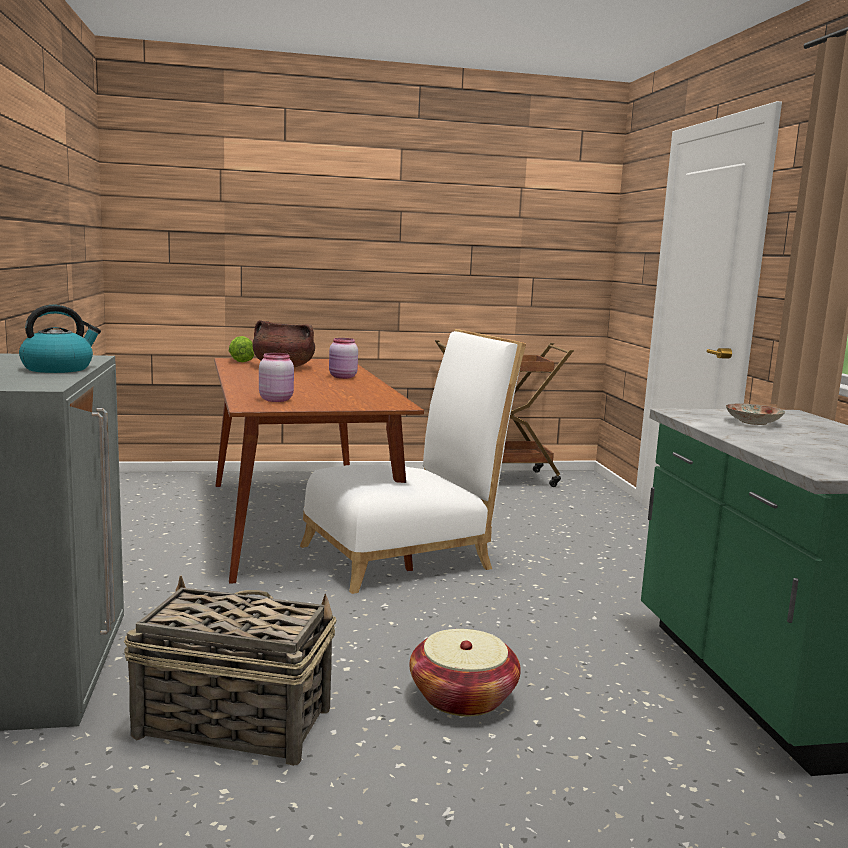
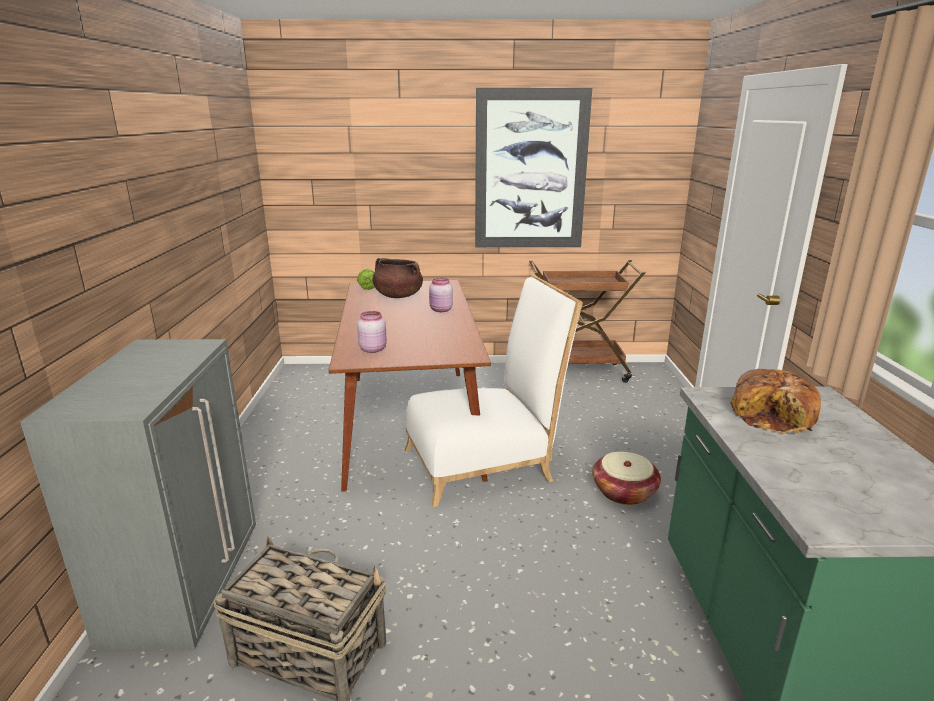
camera: 10 degrees right, 10 degrees up
(58, 368) = (165, 371): kettle -> none
(437, 234) = (530, 171): none -> picture
(463, 697) = (496, 637): basket -> basket (624, 492)
(752, 422) = (774, 415): plate -> bread

